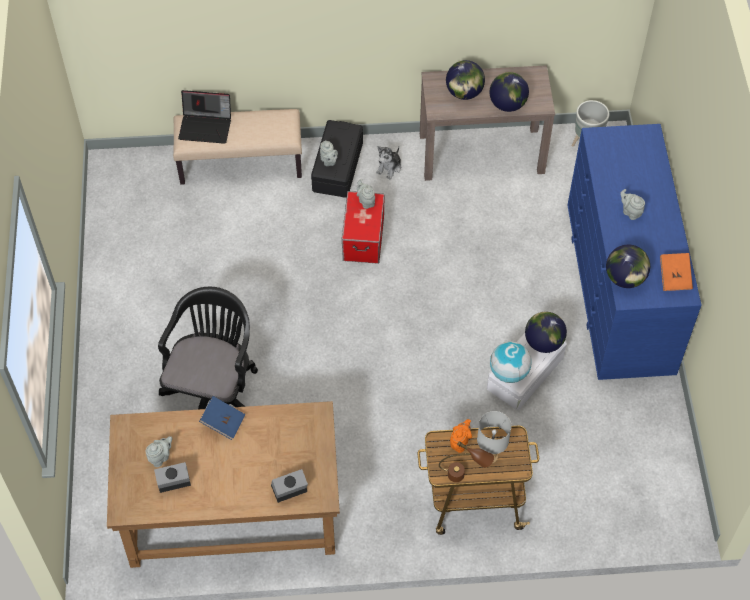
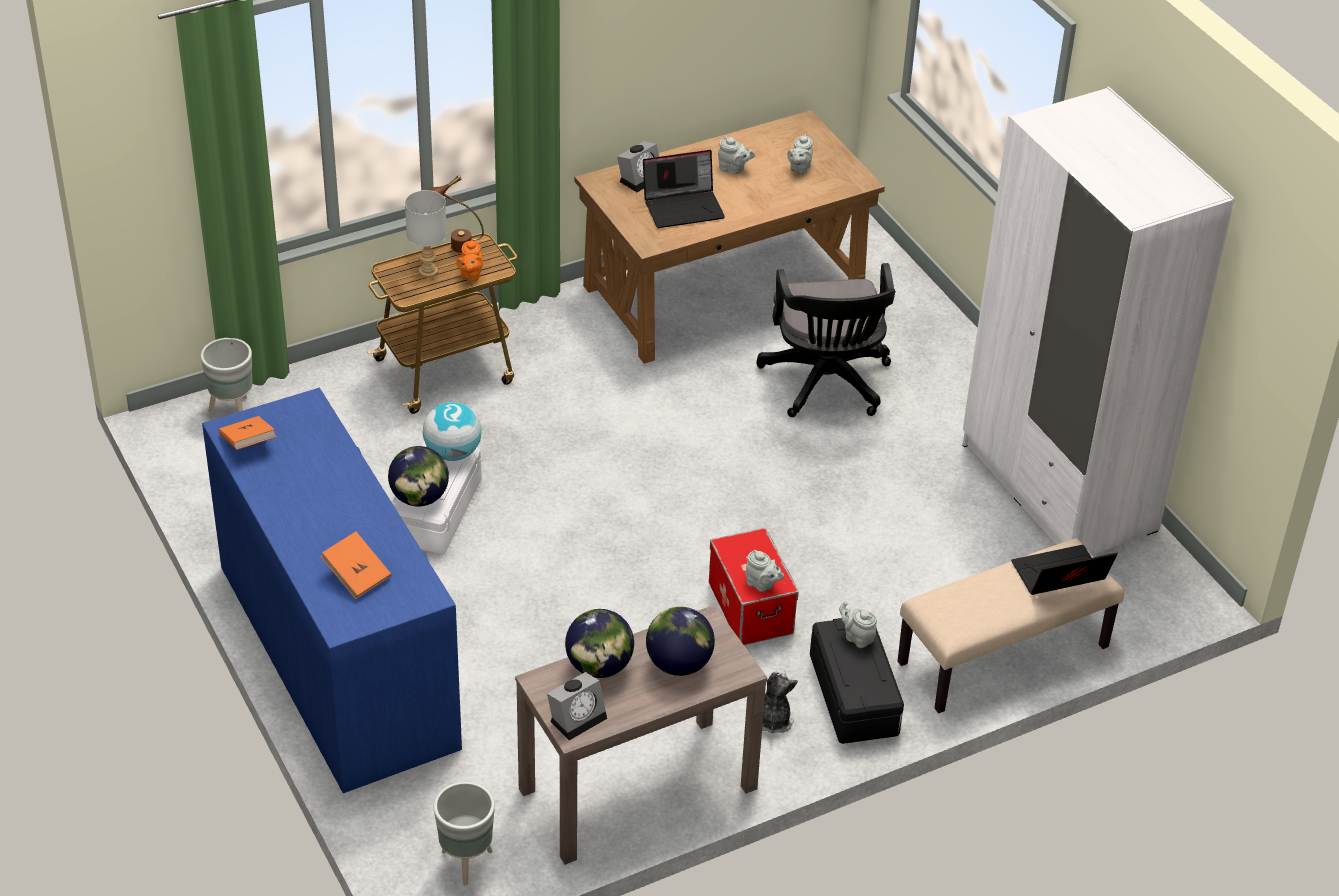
camera: 155 degrees right, 15 degrees down
(125, 258) = (1058, 488): none -> white wardrobe
(172, 482) = (770, 154): alarm clock -> alarm clock (578, 717)
(223, 422) = (754, 211): blue book -> none
(273, 445) = (684, 207): none -> laptop
(625, 278) = (318, 424): globe -> none
(630, 212) = (337, 506): grey teapot -> grey teapot (733, 169)
(632, 162) = (357, 575): none -> orange book
(640, 514) = (232, 410): none -> grey planter

